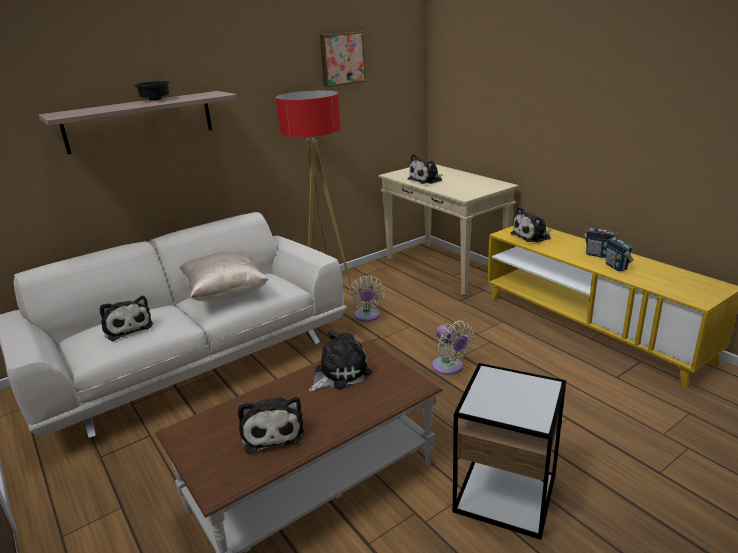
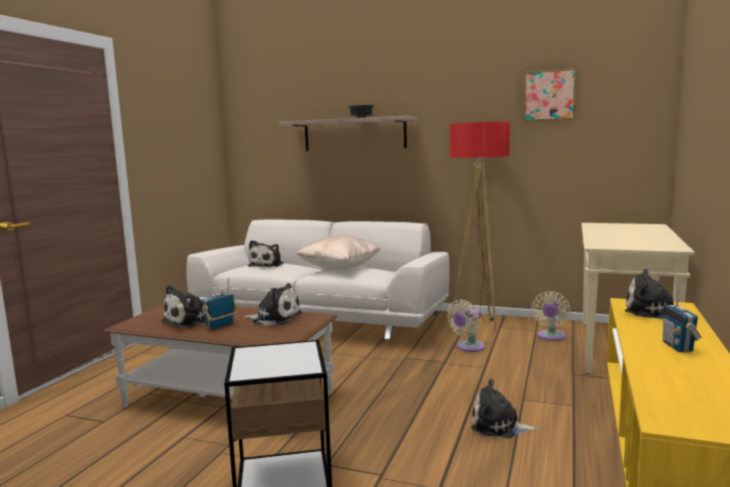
camera: 55 degrees right, 15 degrees down
(427, 180) = (610, 231): plush toy -> plush toy (498, 426)
(449, 367) = (442, 403): beige fan -> beige fan (550, 337)
(616, 267) = (664, 361): radio -> radio (220, 326)

